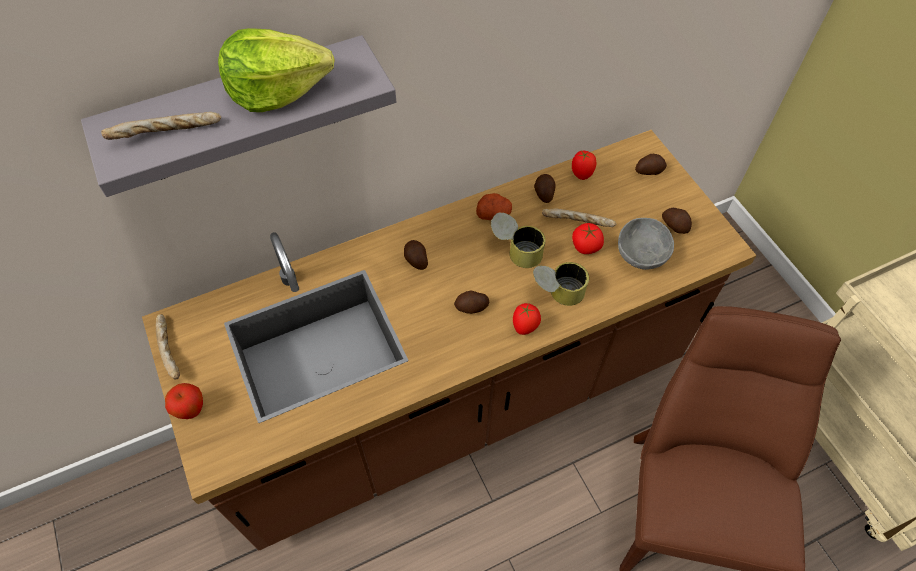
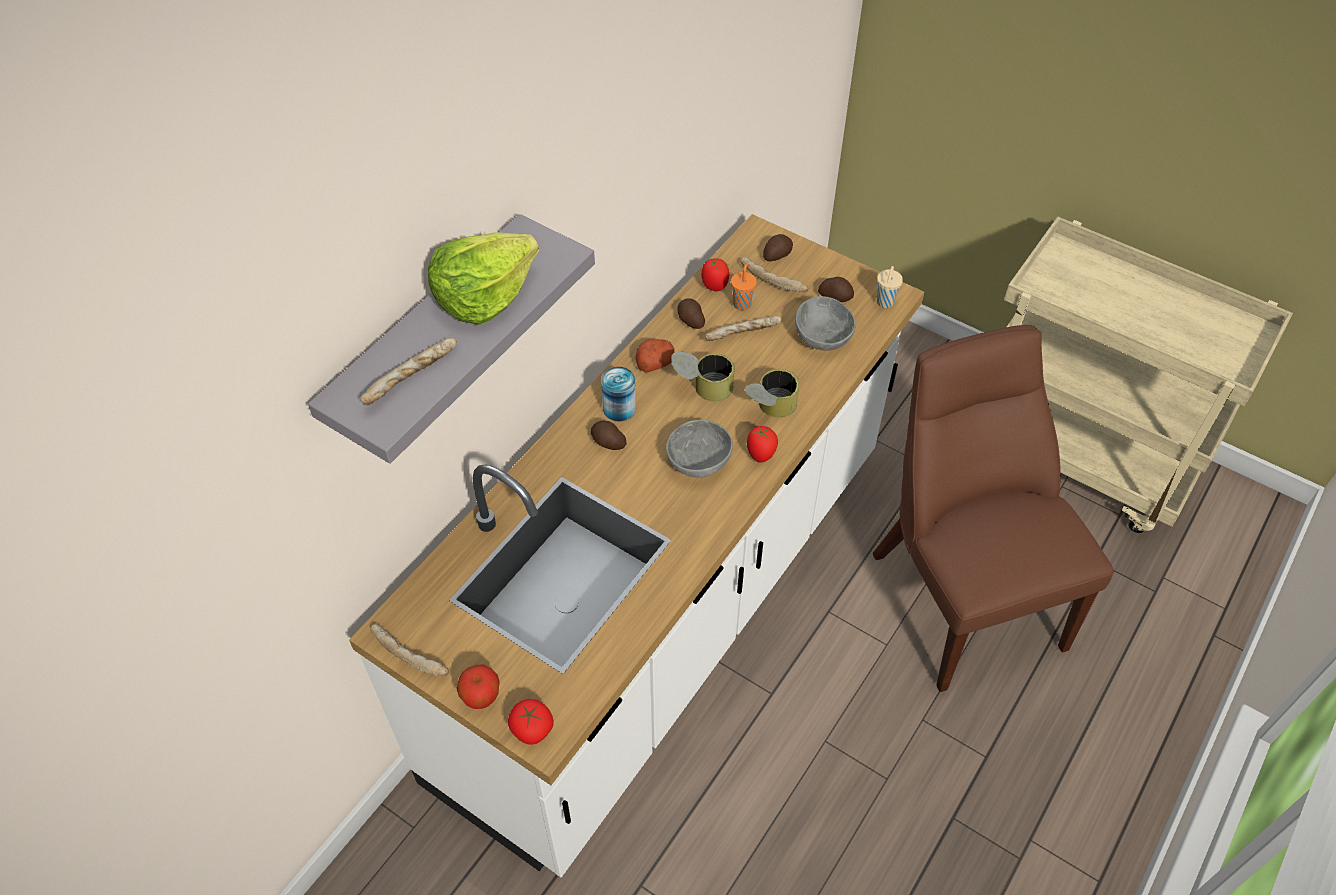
camera: 30 degrees left, 5 degrees down
(442, 237) = (619, 408): none -> can
(457, 401) = (668, 613): brown counter -> white counter
(471, 307) = (697, 461): potato -> grey bowl
(585, 246) = (766, 353): tomato -> tomato (531, 729)
(594, 198) = (742, 303): none -> orange cup
(631, 190) = (773, 280): none -> bread
(714, 249) = (885, 303): none -> beige cup

